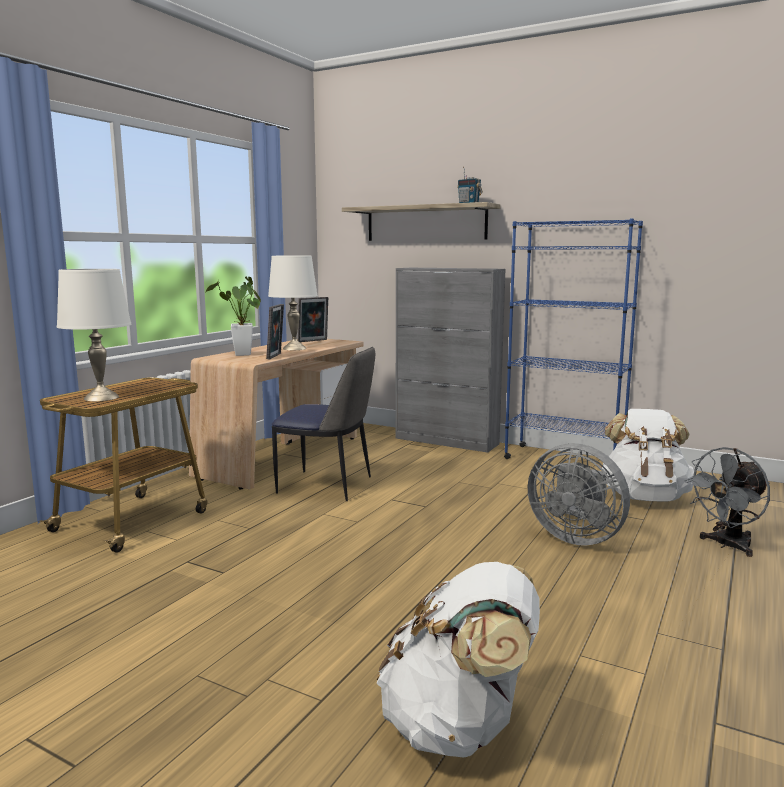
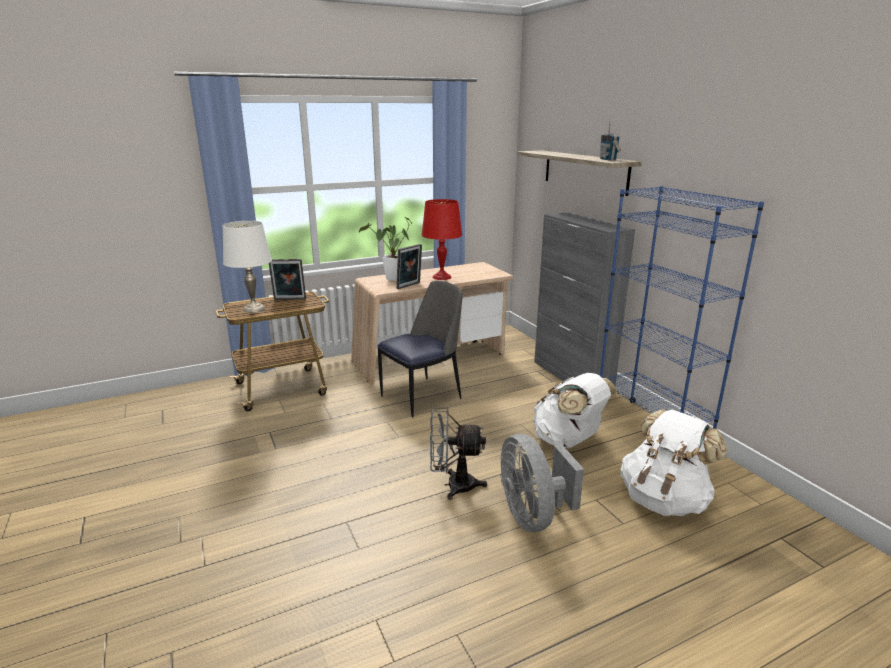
camera: 35 degrees right, 10 degrees up
(294, 348) = (442, 277): white table lamp -> red table lamp
(313, 341) = (475, 268): picture frame -> picture frame (289, 299)
(327, 486) = (423, 396): chair -> chair turned 90 degrees counterclockwise
(459, 726) = (238, 625): white backpack -> white backpack (568, 441)
(727, 545) = (660, 587): grey fan -> grey fan (453, 485)

